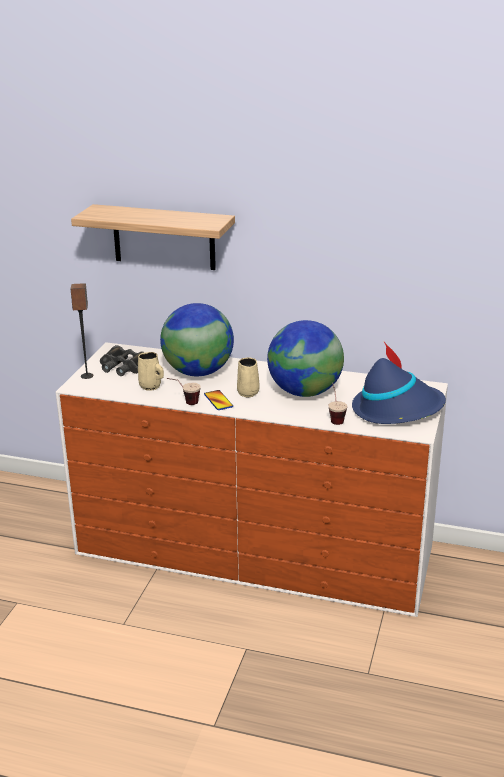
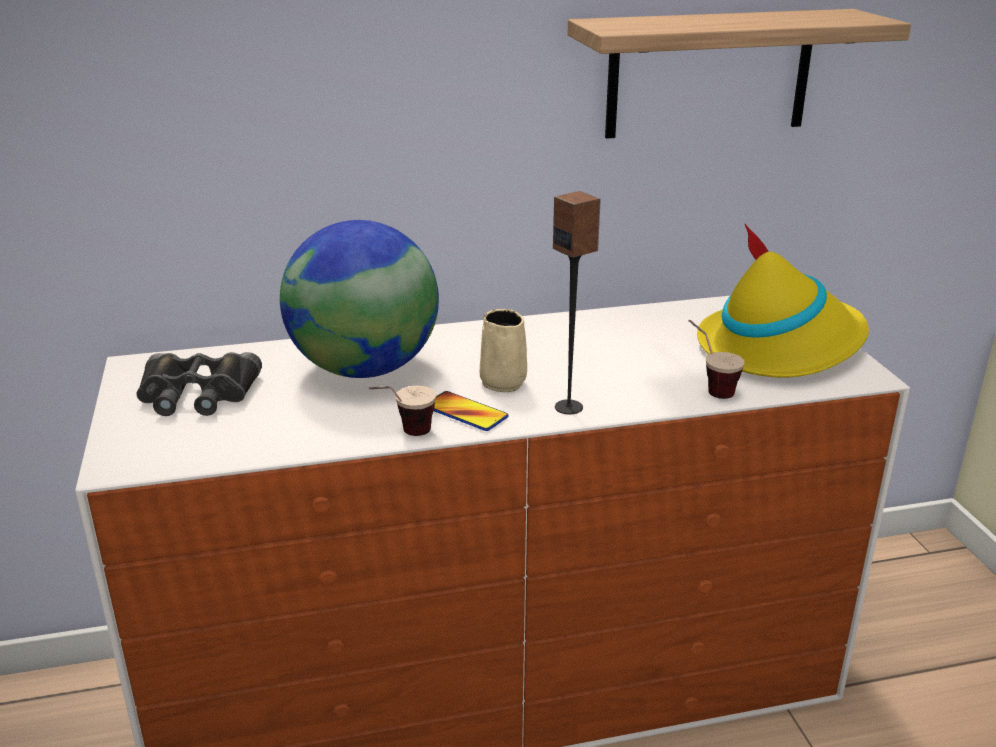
camera: 30 degrees left, 0 degrees up
(87, 376) = (127, 434): speaker -> speaker (569, 407)
(151, 387) = (297, 420): beige mug -> none
(164, 237) = (225, 95): shelf -> shelf (709, 74)
(304, 392) = (599, 356): globe -> none
(397, 409) = (780, 347): blue hat -> yellow hat

